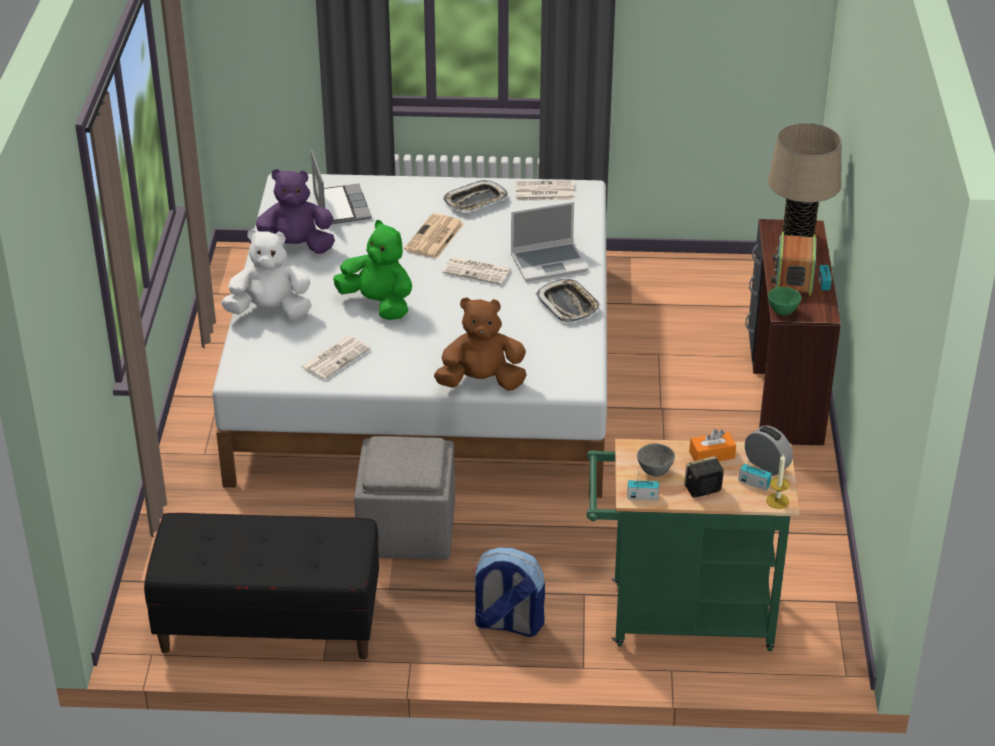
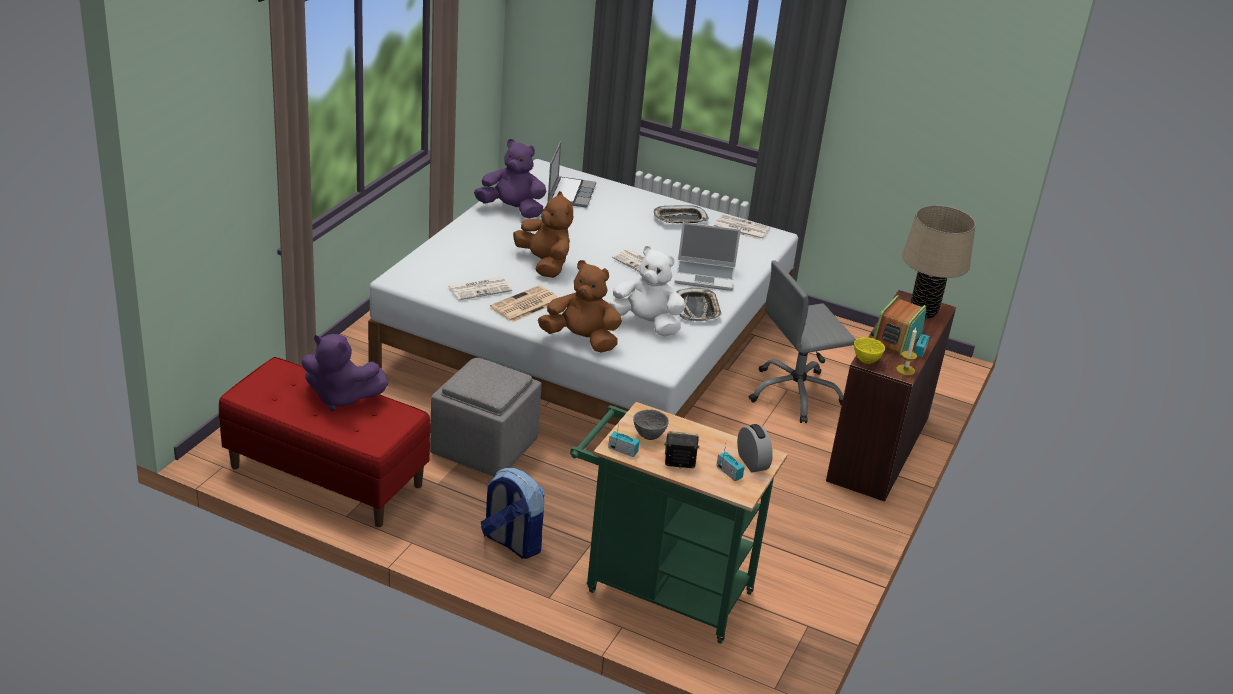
camera: 20 degrees right, 5 degrees down
(269, 624) = (326, 476): black bench -> red bench
(270, 311) = (457, 244): white plush toy -> white plush toy (645, 324)
(272, 535) = (341, 397): none -> purple plush toy
(378, 304) = (544, 264): green plush toy -> brown plush toy
(434, 237) = (626, 233): newspaper -> newspaper (525, 305)
(669, 357) = (795, 394): none -> grey office chair
(712, 455) = (709, 440): orange tissue box -> none
(777, 501) = (739, 492): candle -> candle (905, 370)
(782, 312) = (866, 361): green bowl -> yellow bowl

